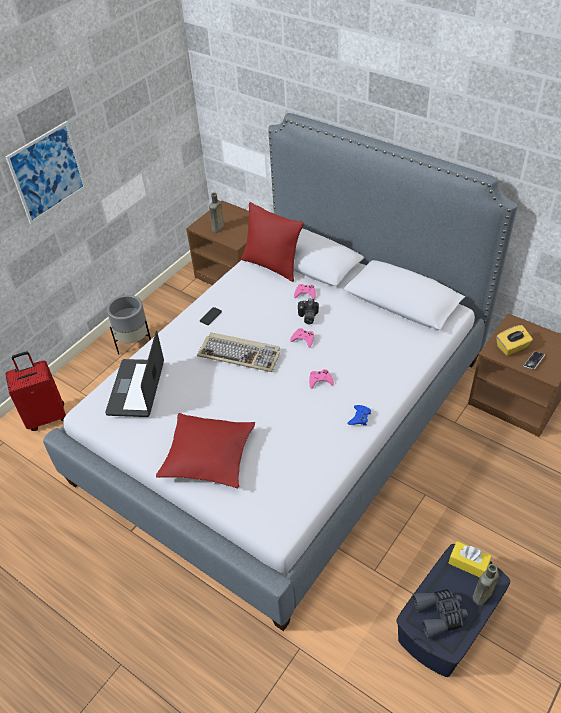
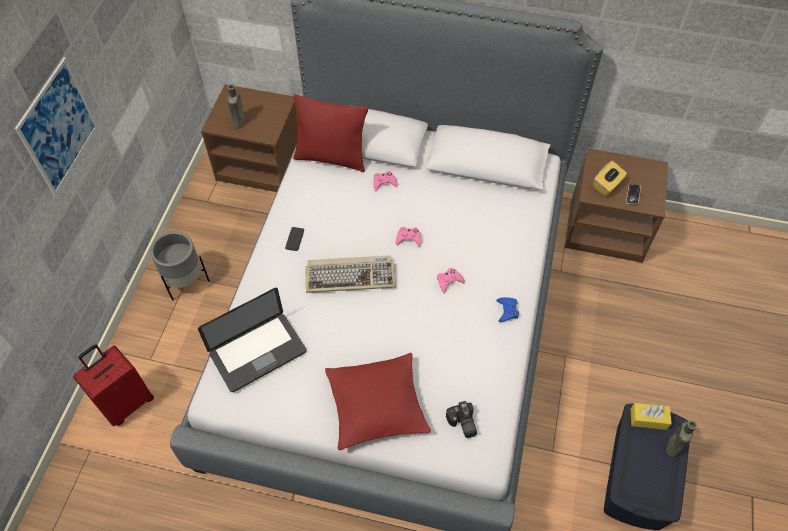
camera: 25 degrees left, 10 degrees up
(136, 388) = (258, 353): laptop -> laptop turned 105 degrees counterclockwise
(307, 317) = (399, 210): camera -> camera (462, 424)
(440, 615) = (645, 479): grey binoculars -> none

